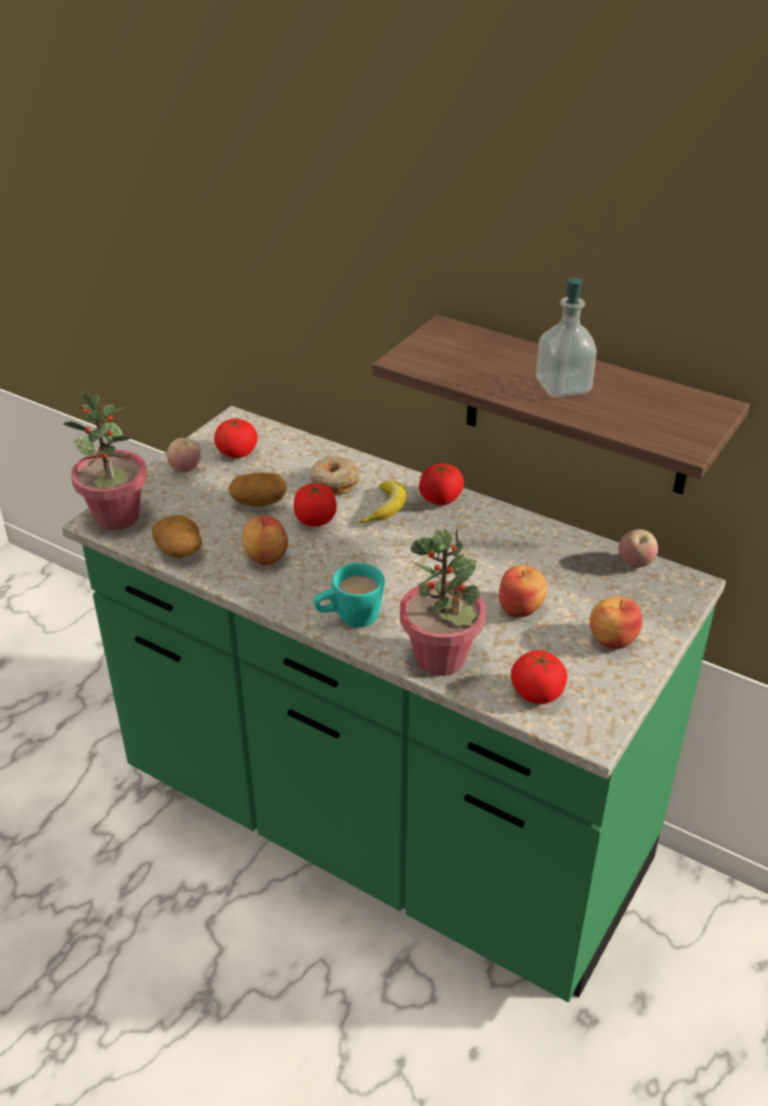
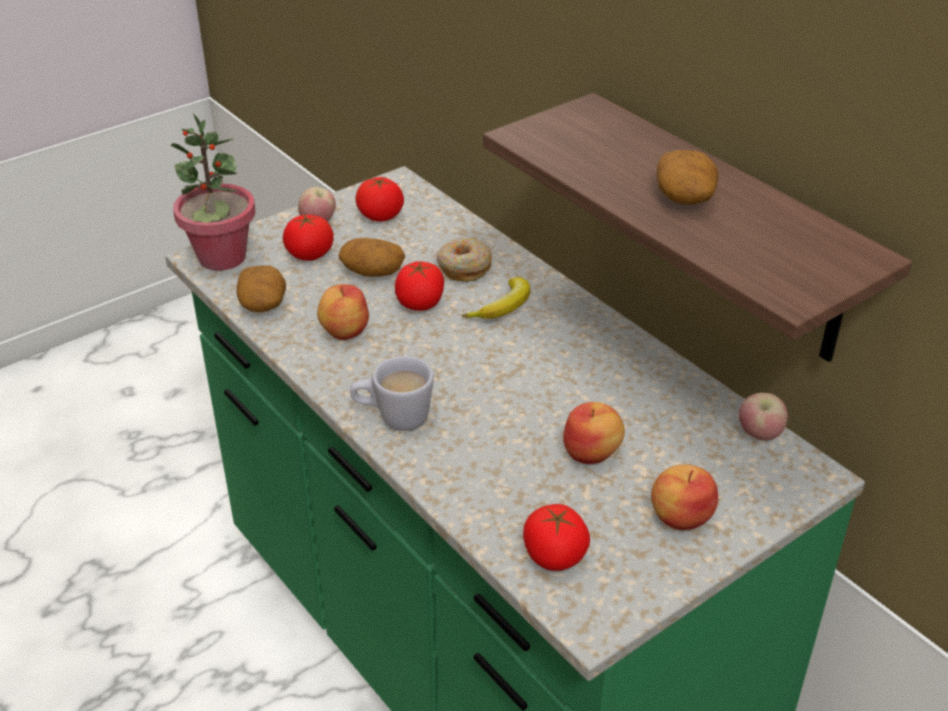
camera: 20 degrees right, 0 degrees up
(349, 618) = (393, 418): turquoise mug -> white mug
(440, 499) = (570, 310): tomato -> tomato (310, 254)
(441, 658) = (468, 487): potted plant -> none
(563, 386) = (685, 197): soap dispenser -> potato

